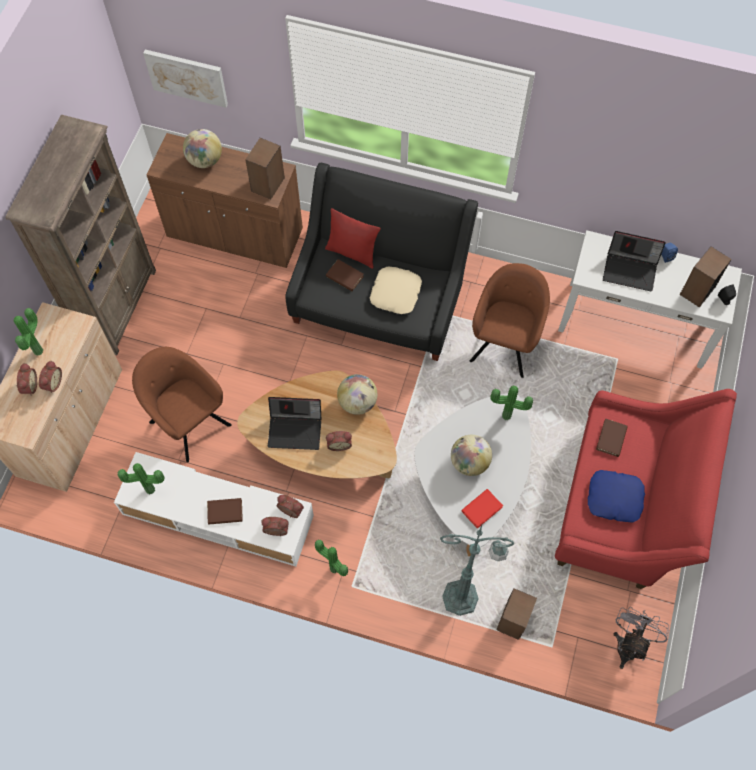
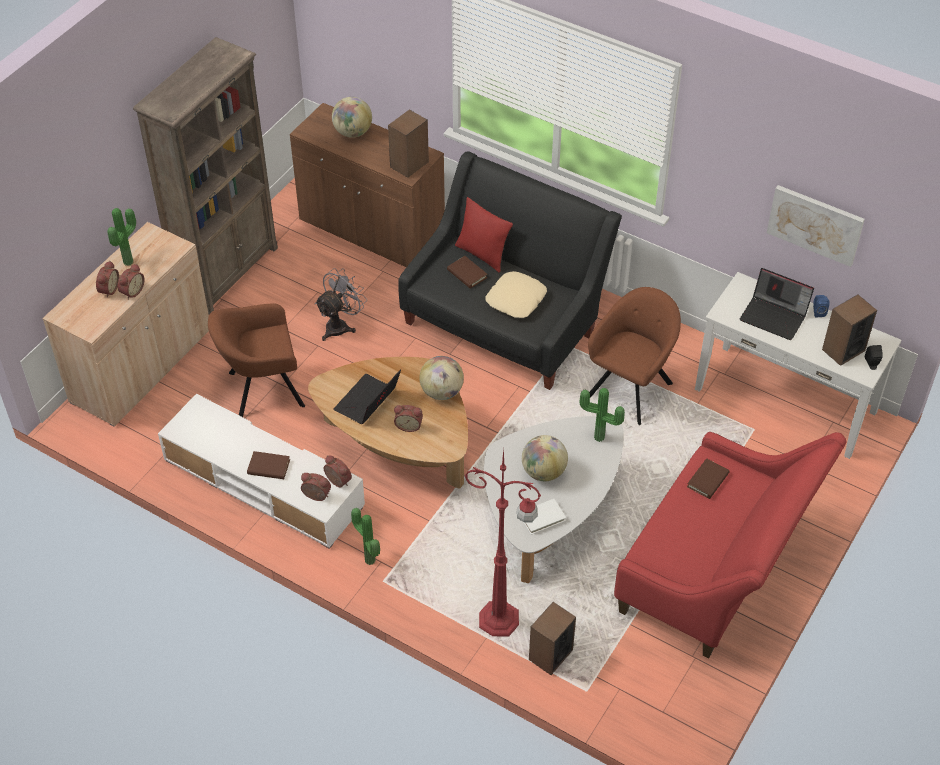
camera: 15 degrees right, 15 degrees down
(150, 491) = (198, 432): potted plant -> none
(187, 77) = (353, 43): picture -> picture (815, 224)
(187, 421) = (262, 390): brown armchair -> brown armchair turned 75 degrees counterclockwise
(296, 429) = (368, 403): laptop -> laptop turned 105 degrees clockwise
(462, 598) = (501, 620): green floor lamp -> red floor lamp
(481, 509) = (542, 518): red book -> white book
(614, 499) = (692, 537): blue pillow -> none
(629, 643) = (677, 709): grey fan -> grey fan (340, 325)

